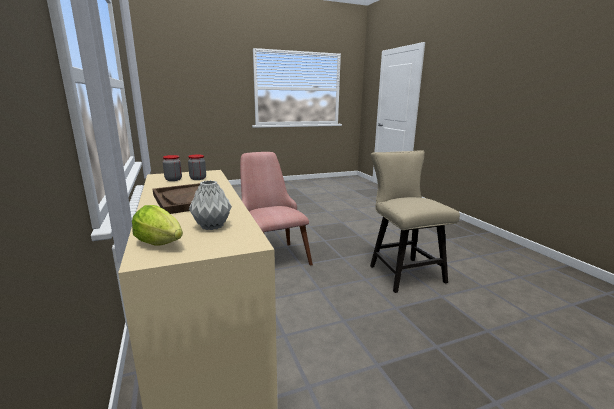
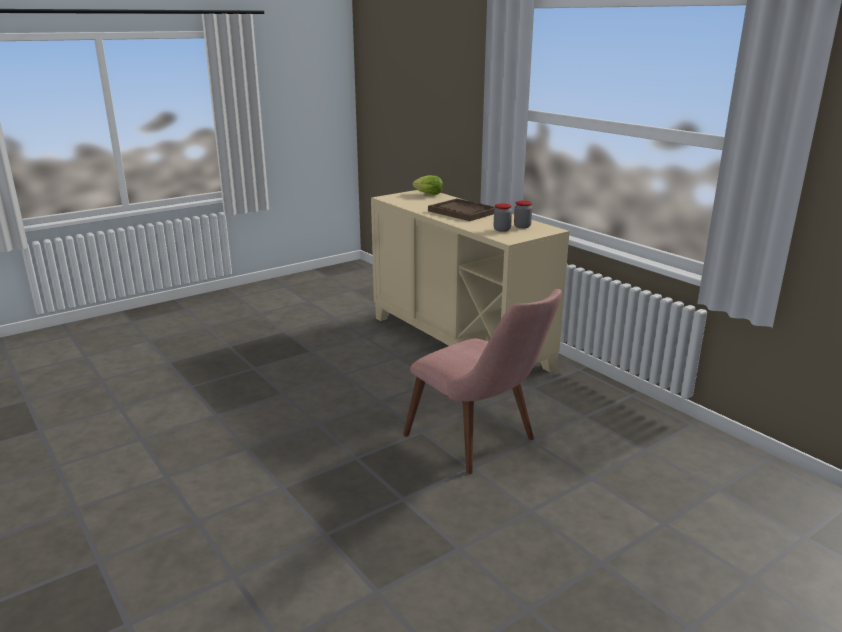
camera: 165 degrees right, 5 degrees up
(212, 226) = (416, 201): grey vase -> none
(402, 272) = (255, 444): beige chair -> none

